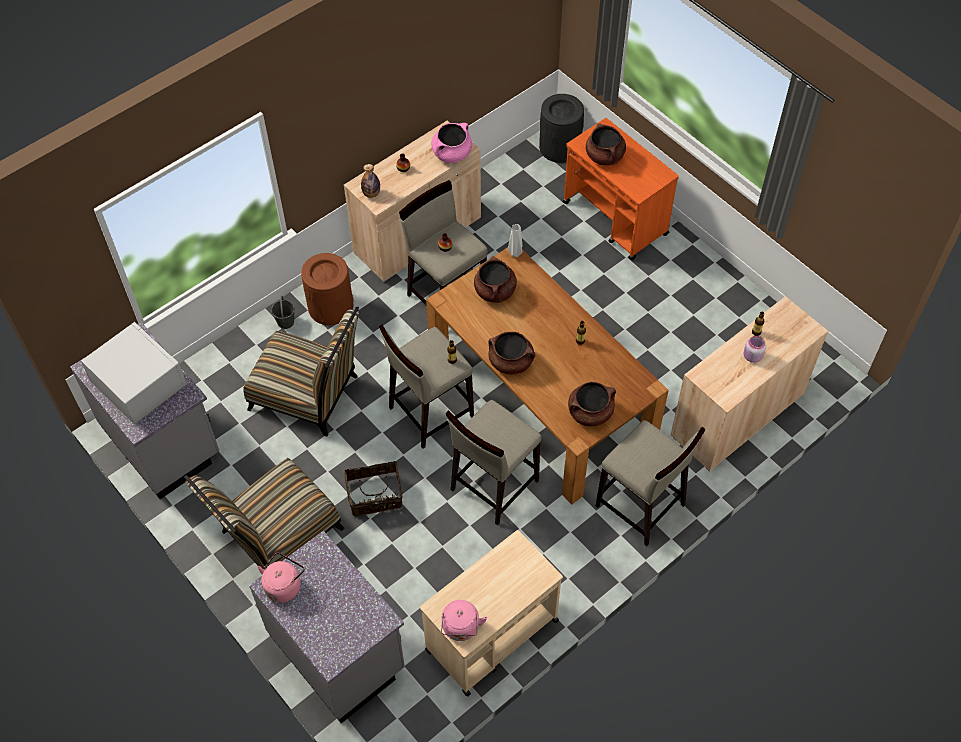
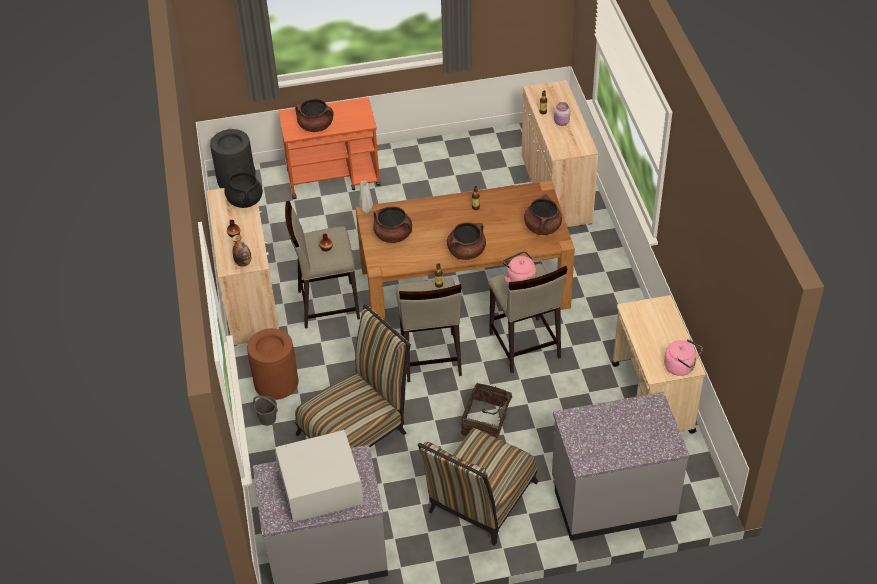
camera: 60 degrees left, 10 degrees down
(276, 535) = (479, 502): chair -> chair turned 45 degrees clockwise
(284, 585) = (588, 453): pink kettle -> pink kettle (519, 280)
(452, 153) = (245, 200): pink cooking pot -> black cooking pot
(640, 506) = (597, 271): beige stool -> none

